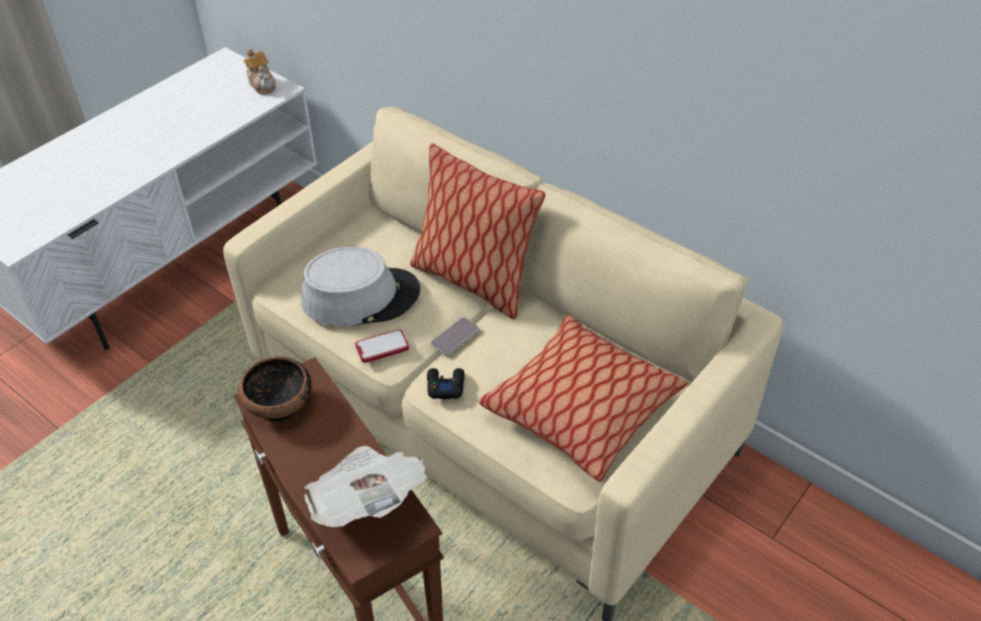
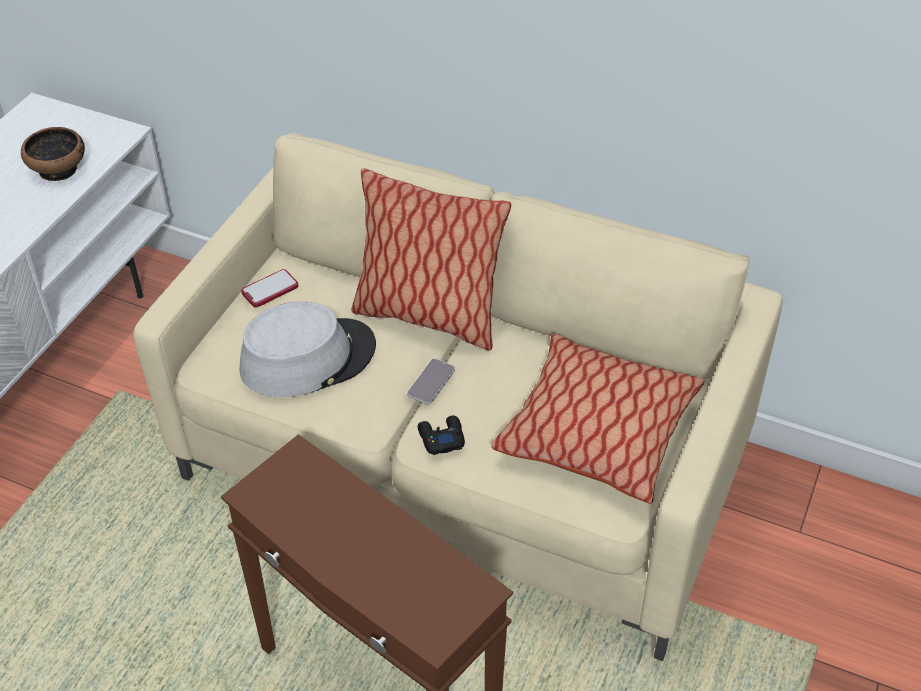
camera: 15 degrees left, 0 degrees up
(262, 84) = (97, 131): teapot -> none
(280, 404) = (280, 495): bowl -> bowl (59, 169)
(367, 501) = (419, 577): newspaper -> none
(382, 347) = (354, 410): phone -> phone (270, 289)

